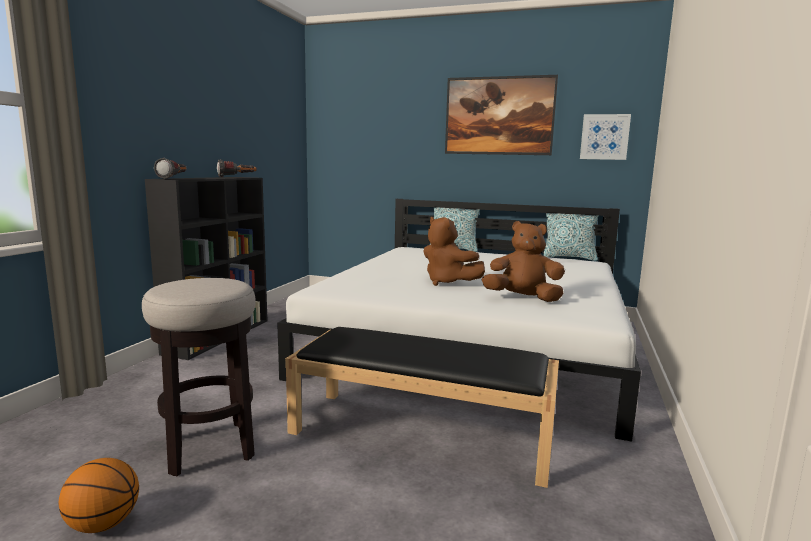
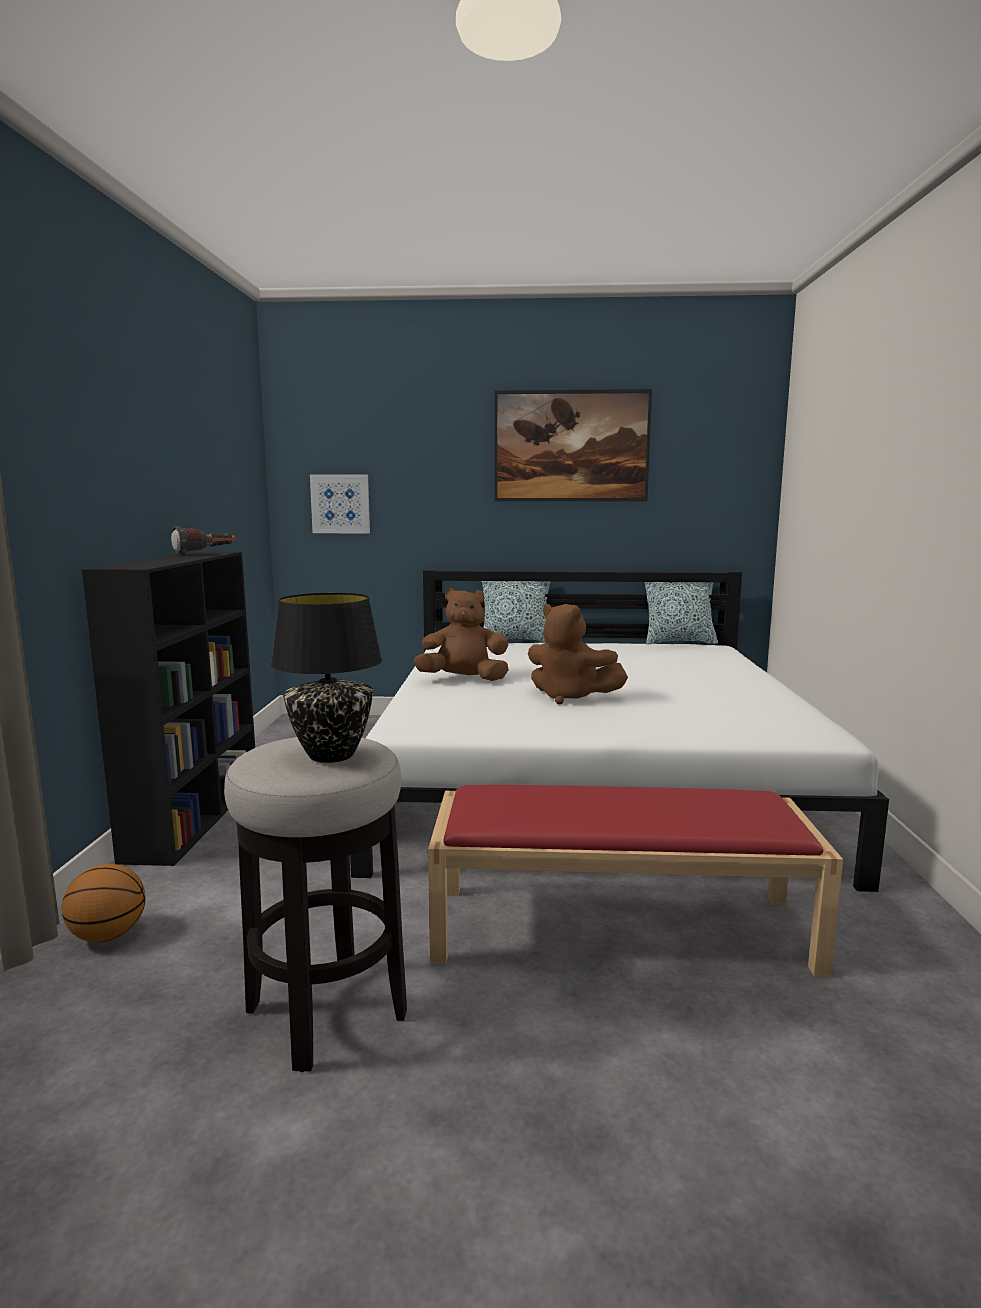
camera: 15 degrees left, 0 degrees up
(103, 524) = (248, 1183): basketball -> basketball (108, 935)
(174, 178) = (127, 564): flashlight -> none
(206, 287) = (332, 756): none -> black table lamp
(423, 433) = (621, 927): black bench -> red bench
(523, 298) = (694, 713): brown plush toy -> brown plush toy (463, 679)
(604, 137) = (716, 475): picture -> picture (340, 504)

